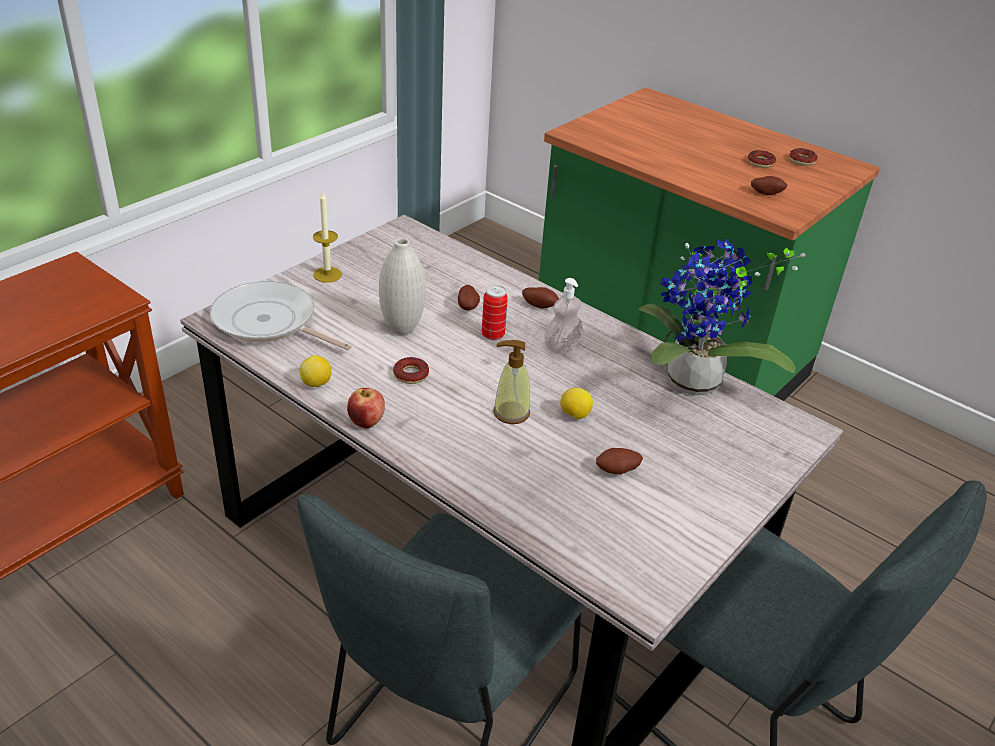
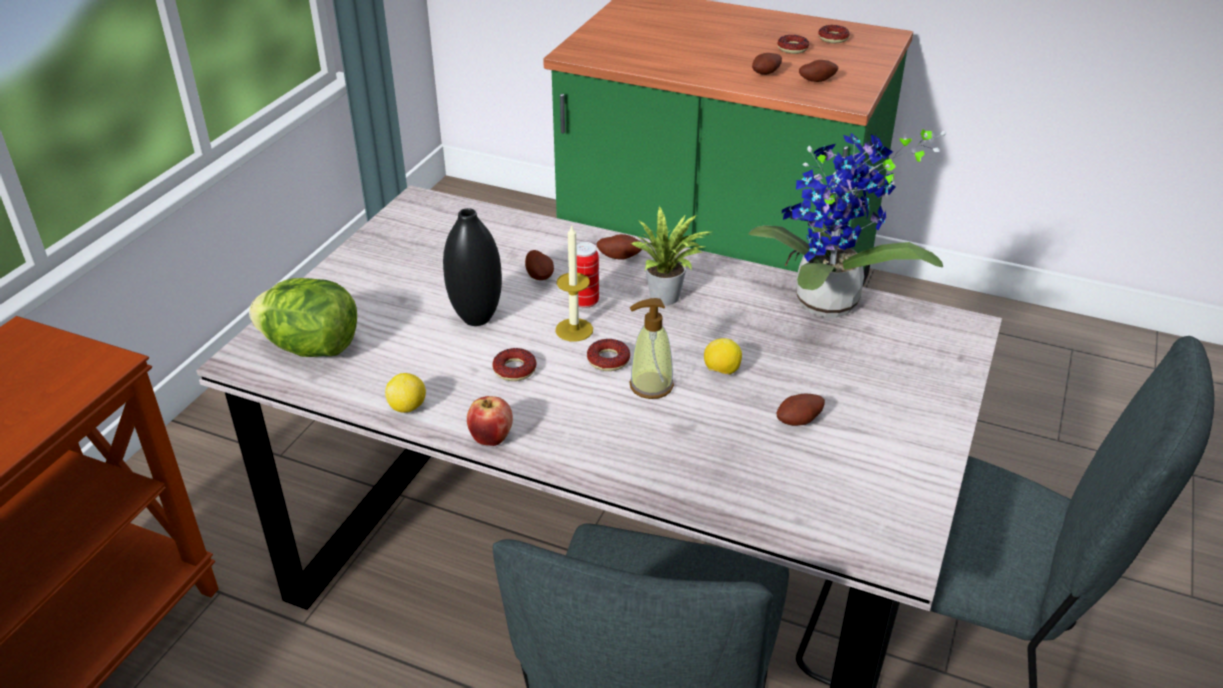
camera: 15 degrees left, 0 degrees up
(269, 322) = (312, 348): frying pan -> lettuce
(327, 274) = (354, 275): candle -> candle (574, 330)
(402, 328) = (476, 318): white vase -> black vase
(488, 384) = (608, 360): none -> donut
(562, 347) = (668, 298): soap dispenser -> potted plant
(725, 180) = (767, 74): none -> potato

